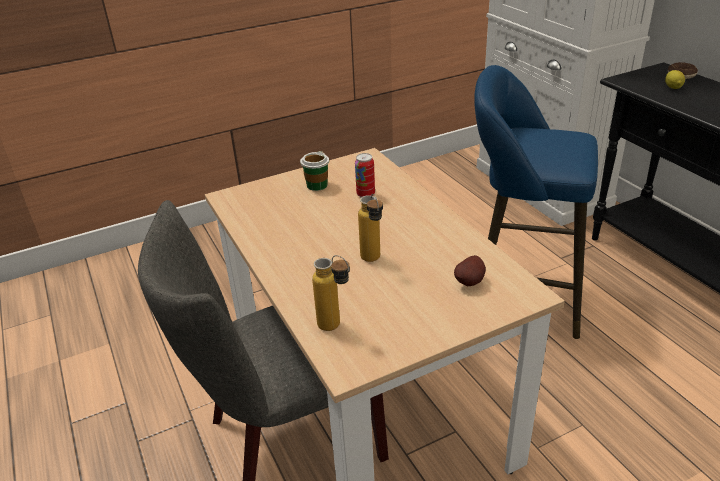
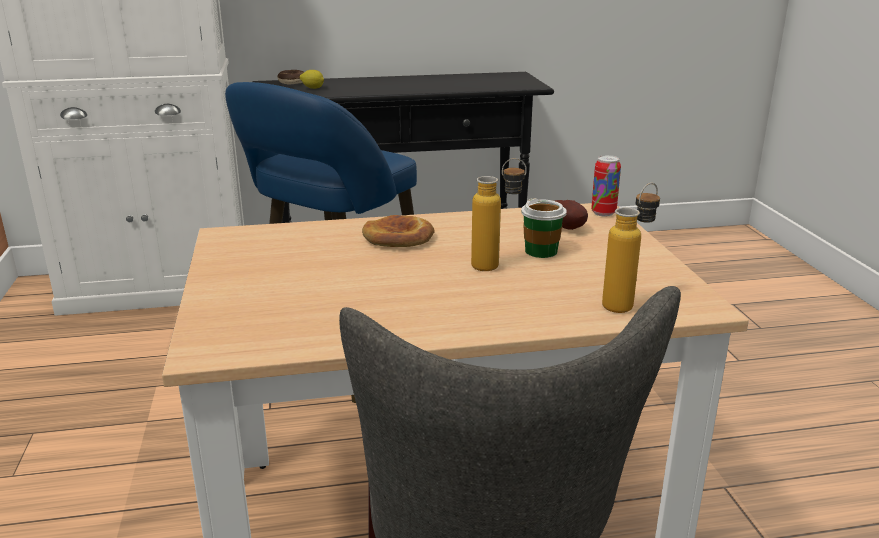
camera: 75 degrees left, 10 degrees down
(317, 185) = (262, 276): cup -> cup (541, 251)
(365, 195) = (329, 249): can -> can (603, 213)
(401, 213) = (398, 237): none -> bread

